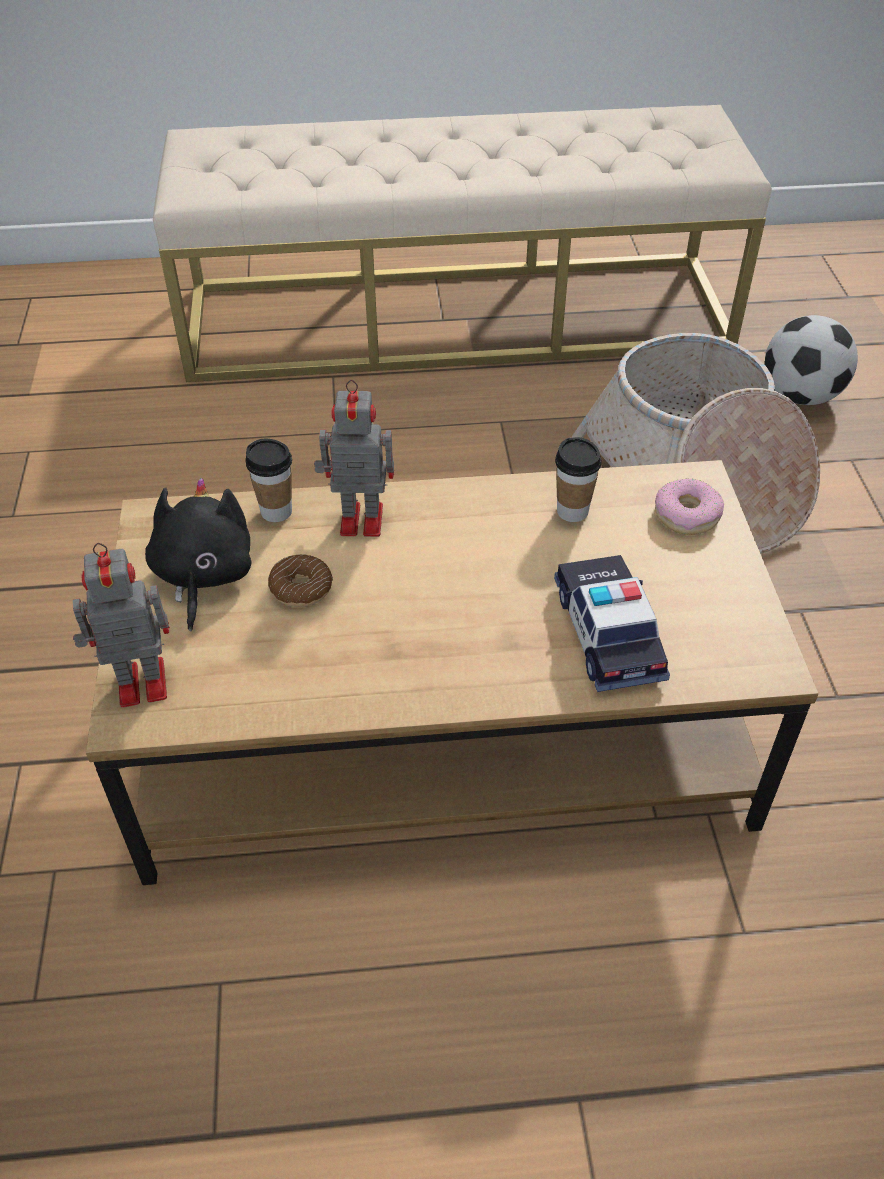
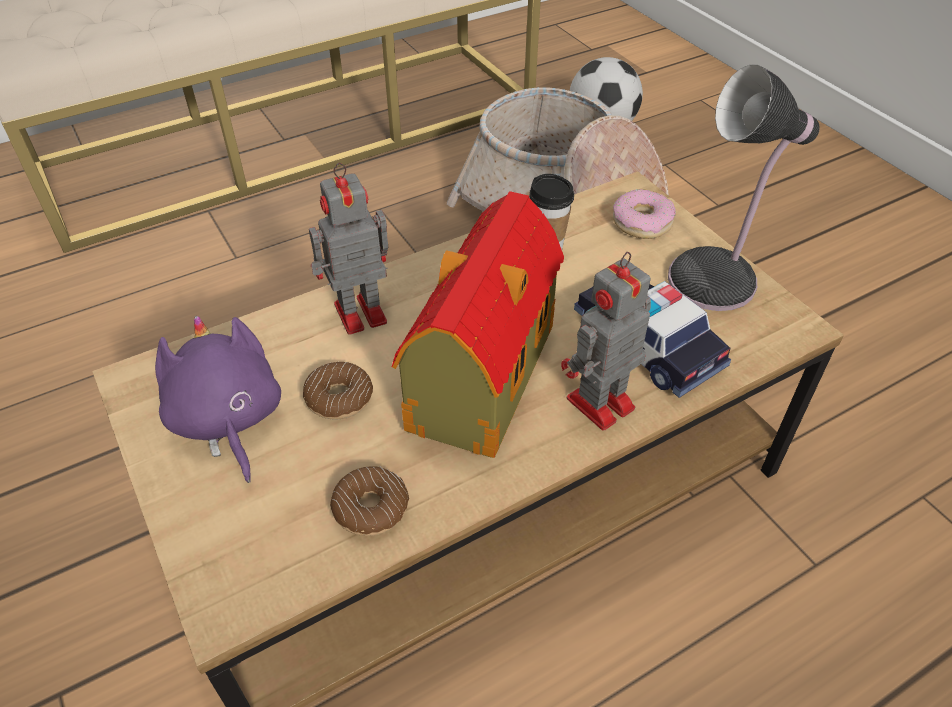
camera: 25 degrees left, 0 degrees up
(138, 683) = (217, 561): toy robot -> toy robot (598, 405)
(203, 576) = (227, 420): black plush toy -> purple plush toy
(274, 687) = (371, 508): none -> donut
(276, 511) = (269, 331): cup -> none
(429, 614) = (480, 380): none -> toy house
(724, 597) = (718, 280): none -> table lamp

